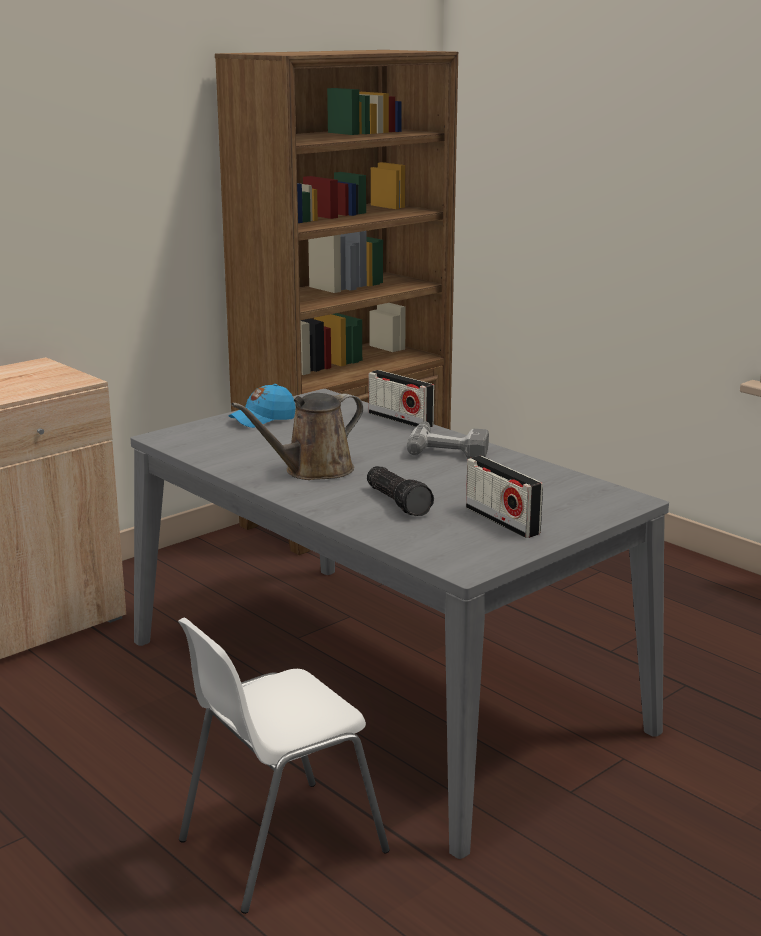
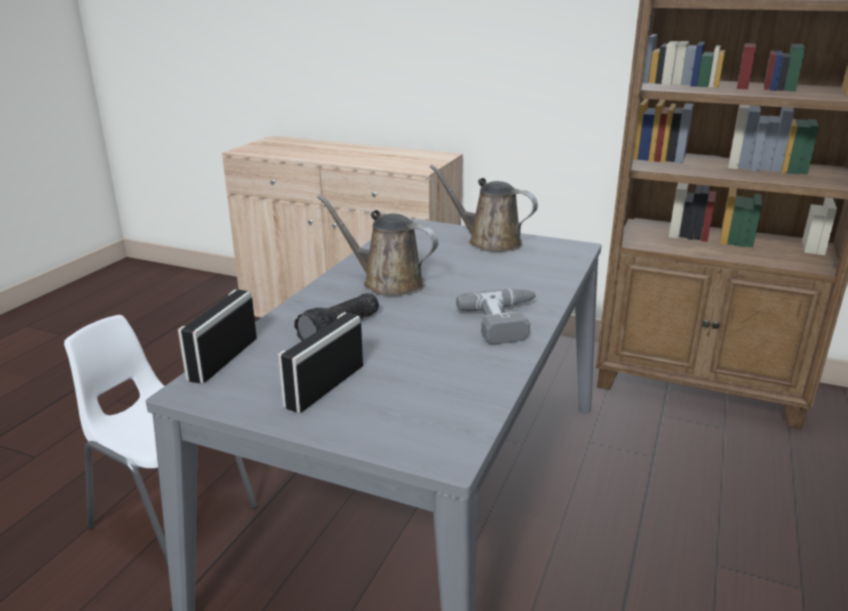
camera: 65 degrees right, 5 degrees up
(263, 419) = (489, 242): blue cap -> brown watering can
(400, 420) = (560, 287): radio -> radio (223, 359)

